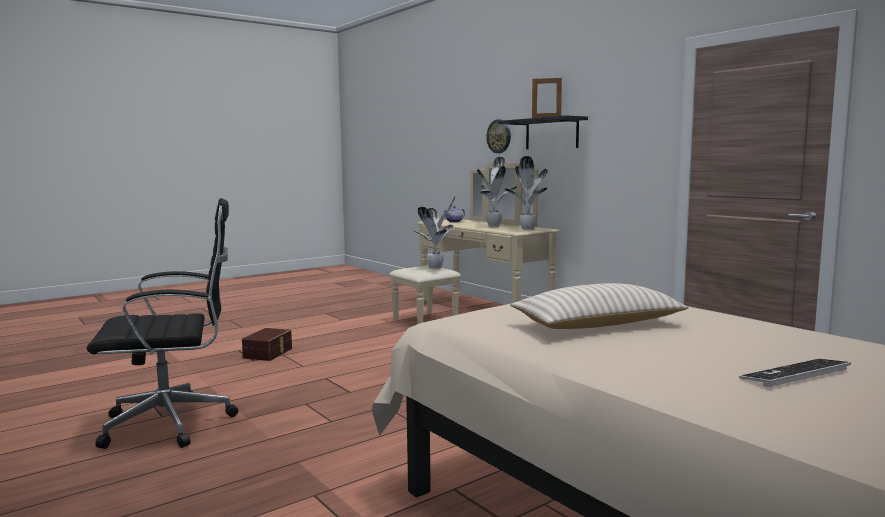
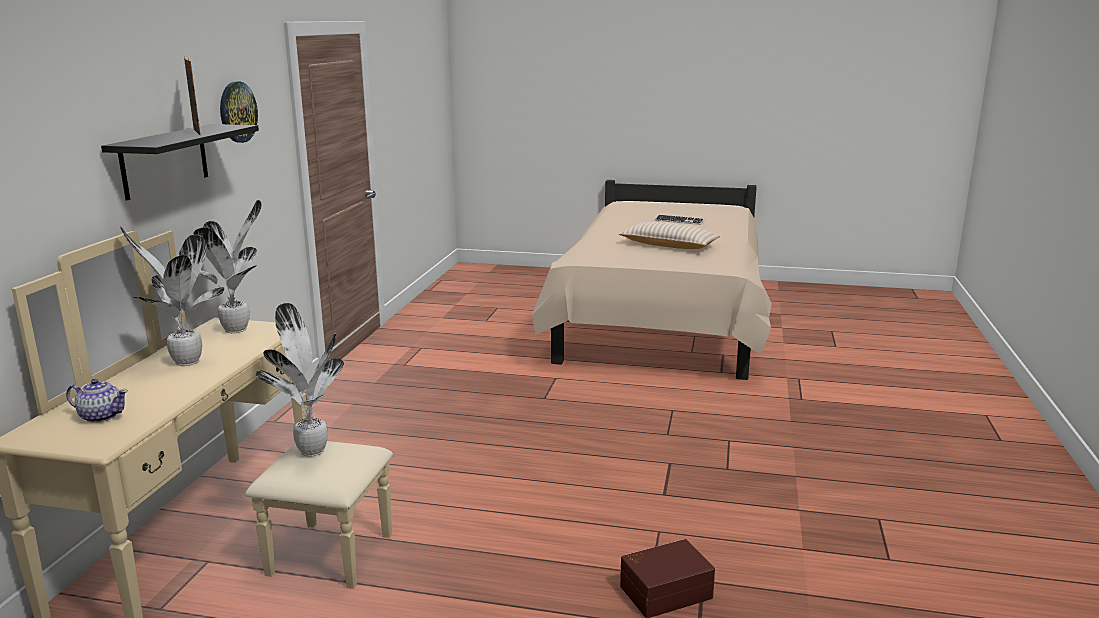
camera: 130 degrees left, 10 degrees up
(174, 423) = (869, 501): black office chair -> none
(499, 136) = (56, 187): wall clock -> wall clock (237, 112)

